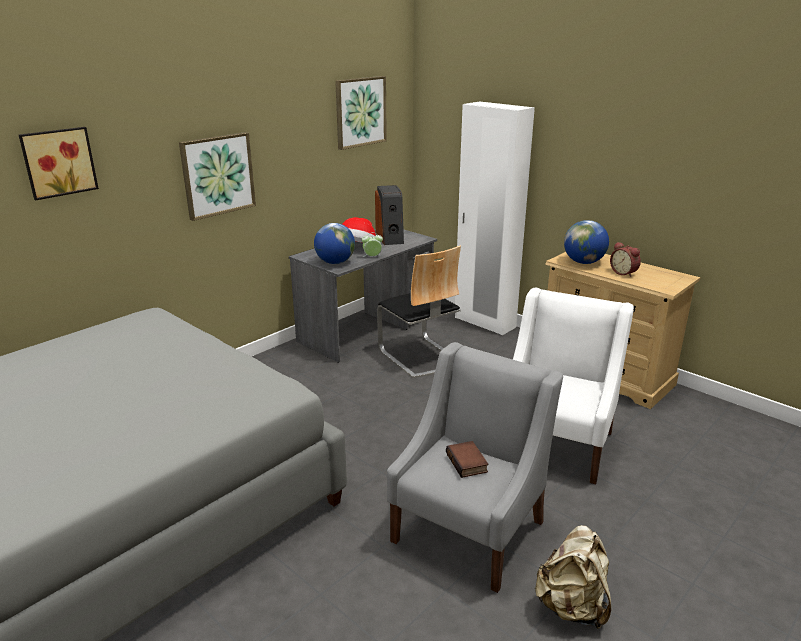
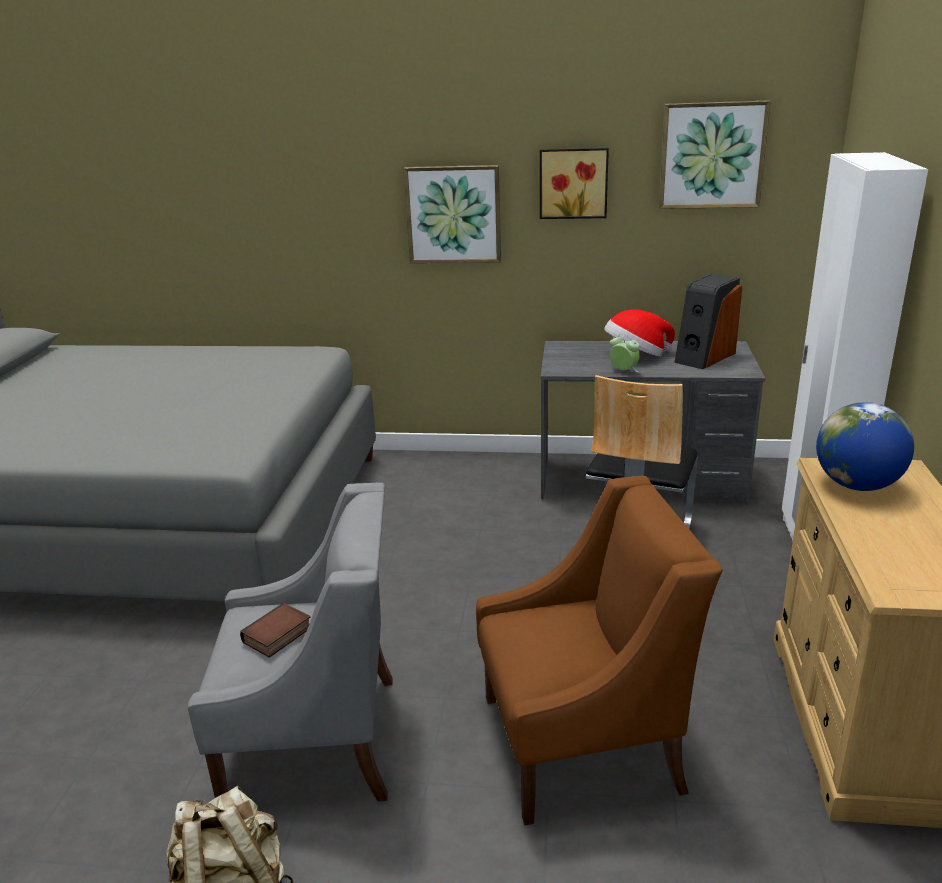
camera: 55 degrees right, 0 degrees up
(58, 162) = (270, 172): picture -> picture (573, 183)
(335, 262) = (570, 363): globe -> none
(555, 443) = (583, 742): white armchair -> brown armchair
(624, 273) = (885, 531): alarm clock -> none

